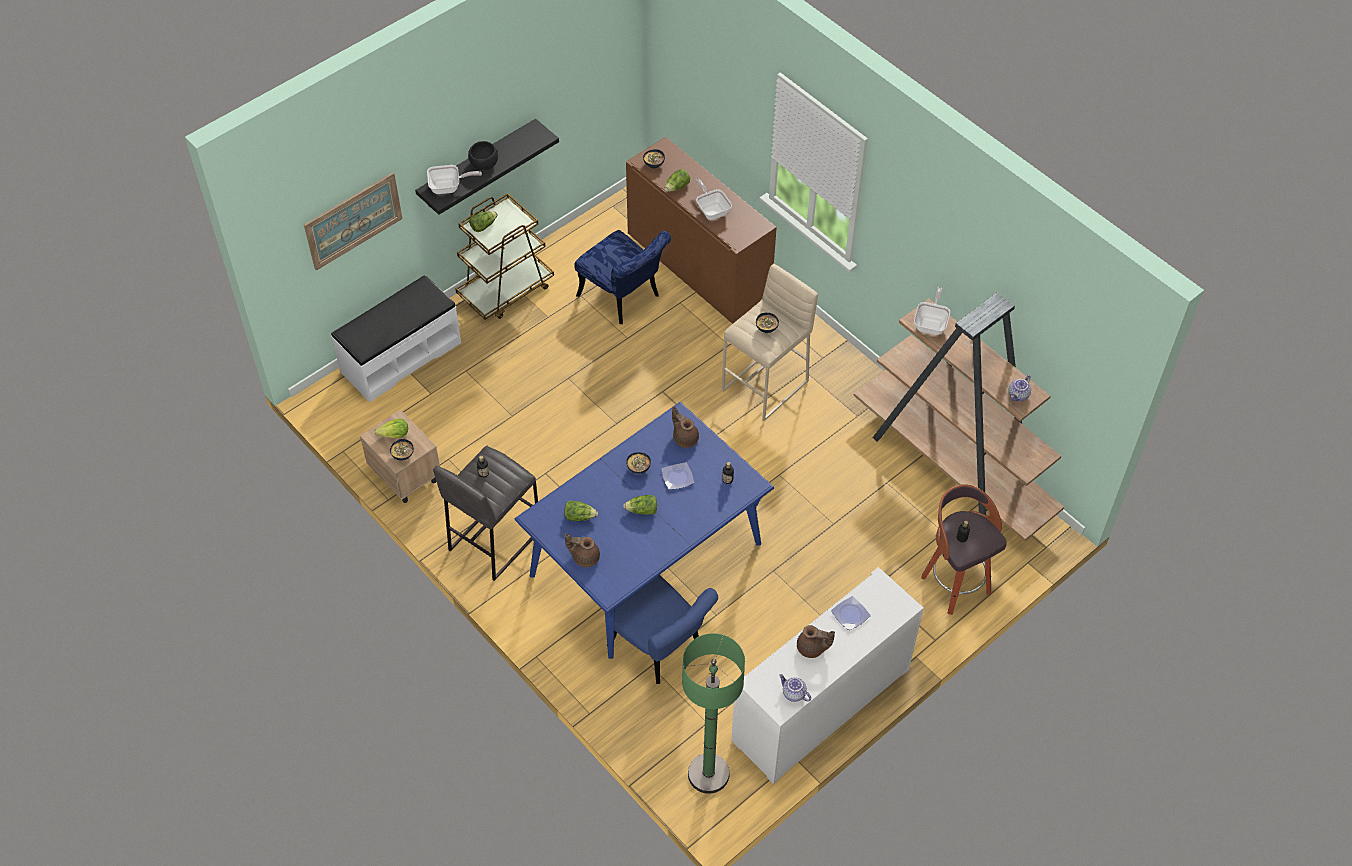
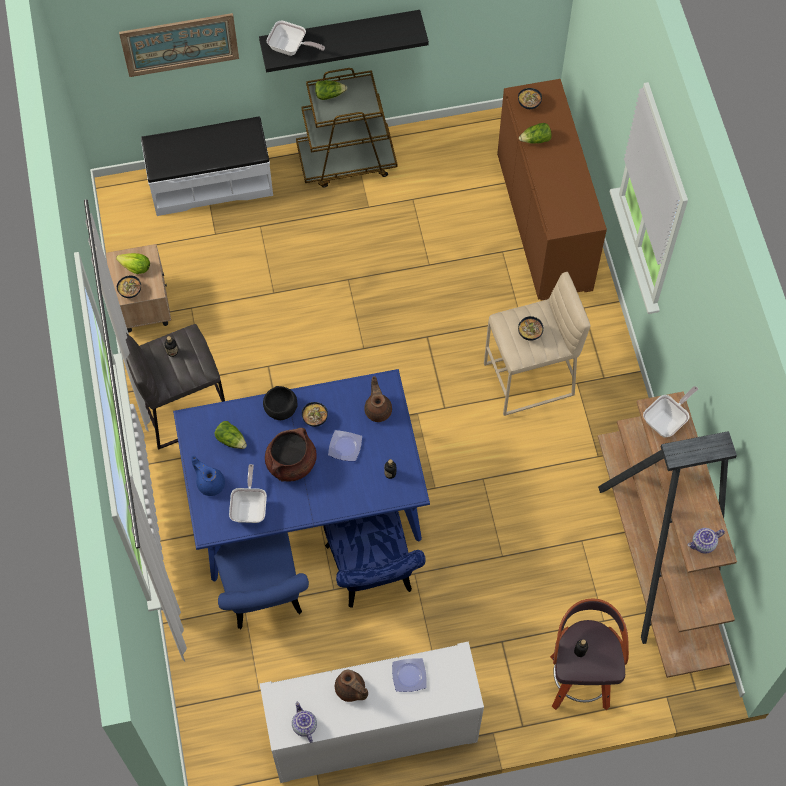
camera: 30 degrees right, 10 degrees up
(483, 164) = (339, 37): black bowl -> black bowl (280, 408)
(584, 557) = (210, 483): brown teapot -> blue teapot
(624, 299) = (451, 222): blue chair -> blue chair (372, 575)
(642, 510) = (291, 463): lettuce -> brown cooking pot
(708, 774) = (229, 740): green floor lamp -> none
(712, 210) = (554, 180): frying pan -> frying pan (250, 507)

